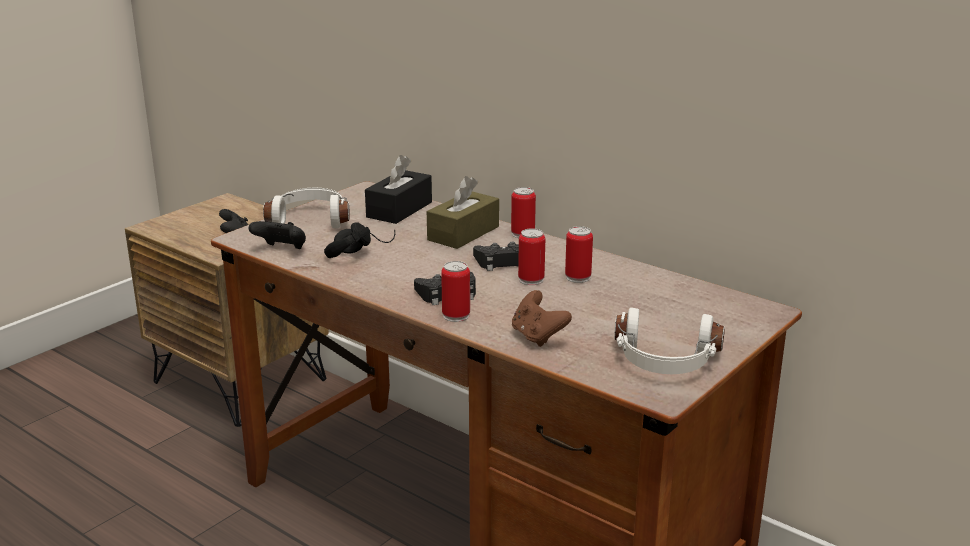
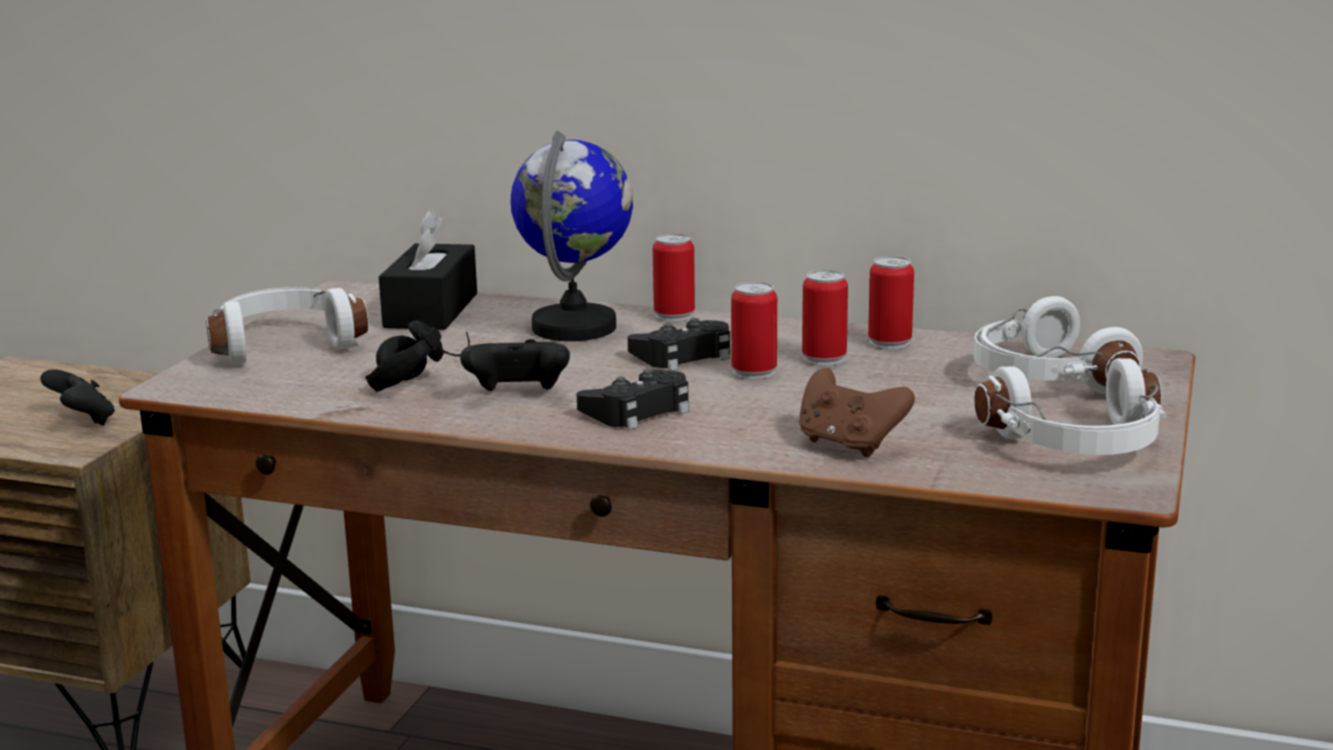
camera: 20 degrees left, 5 degrees down
(282, 250) = (275, 393): black game controller -> black game controller (518, 395)
(456, 315) = (684, 438): can -> can (889, 343)
(463, 233) = (575, 327): brown tissue box -> globe
(691, 313) = (1044, 378): none -> white headphones

